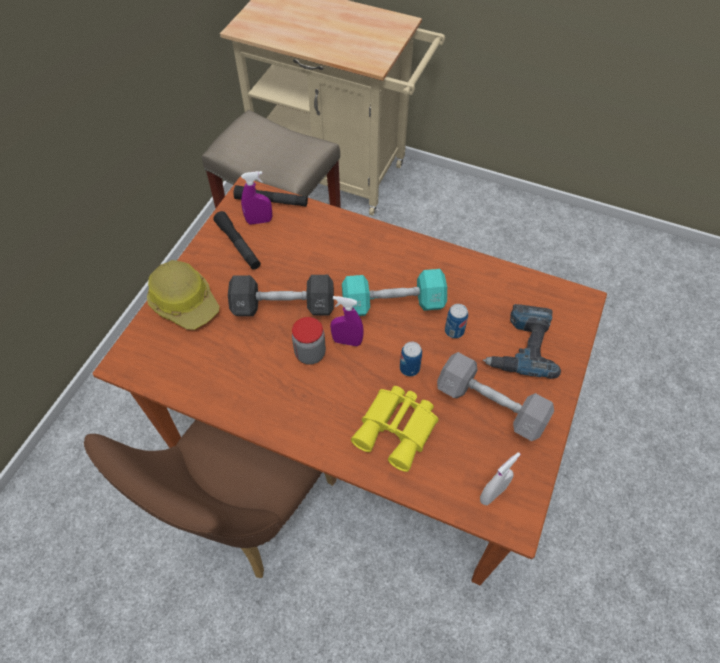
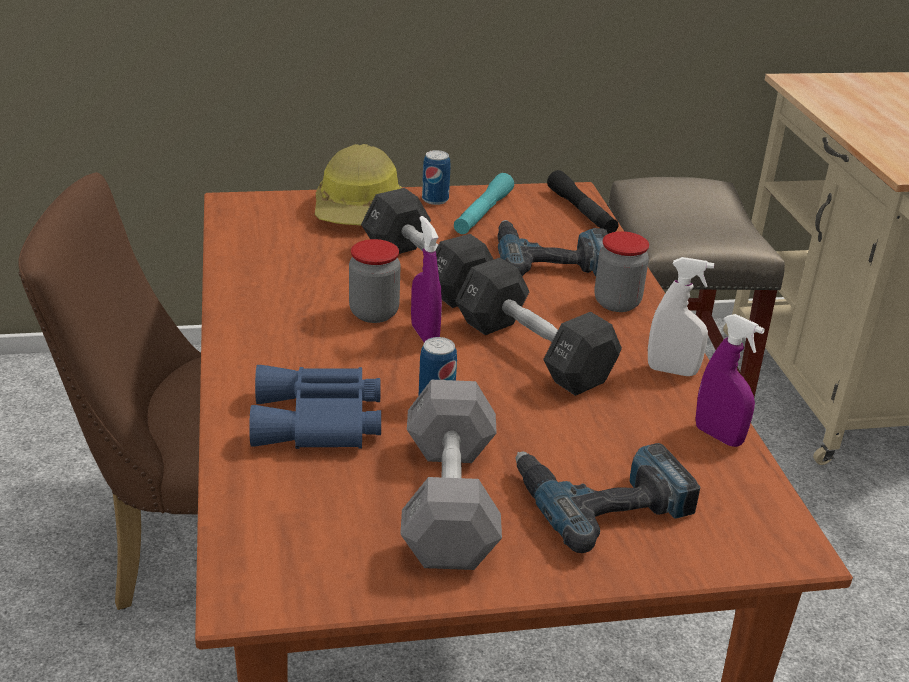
camera: 55 degrees right, 25 degrees down
(238, 245) = (483, 213): black flashlight -> turquoise flashlight
(259, 221) = (539, 214): purple spray bottle -> purple spray bottle (718, 436)
(311, 244) = (551, 259): none -> power drill
(372, 243) = (617, 303): none -> jar
(393, 304) = (533, 352): turquoise dumbbell -> black dumbbell
(398, 429) = (319, 422): yellow binoculars -> blue binoculars
(454, 331) = (551, 421): can -> can (435, 200)
(492, 494) = (282, 552): white spray bottle -> white spray bottle (672, 371)

